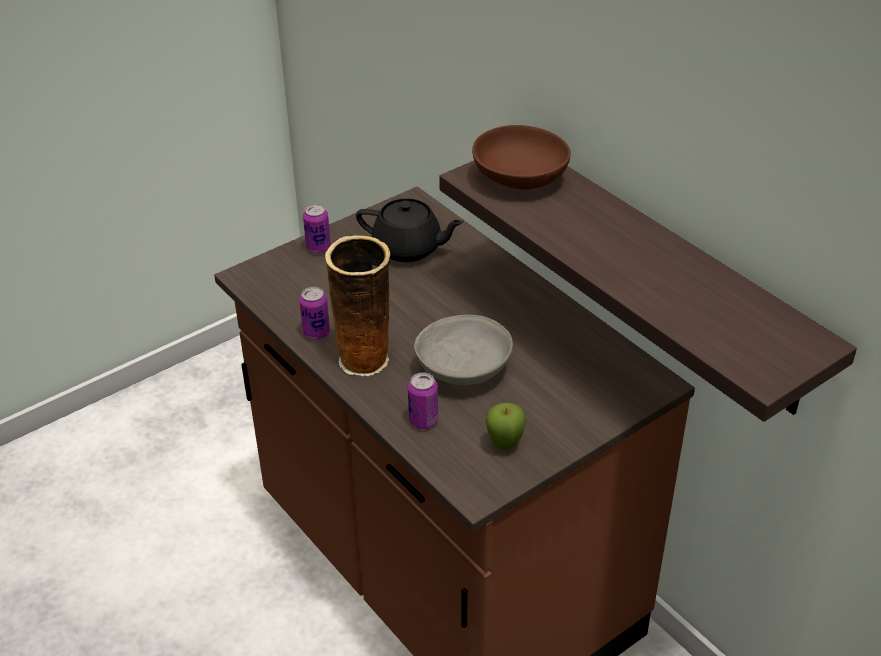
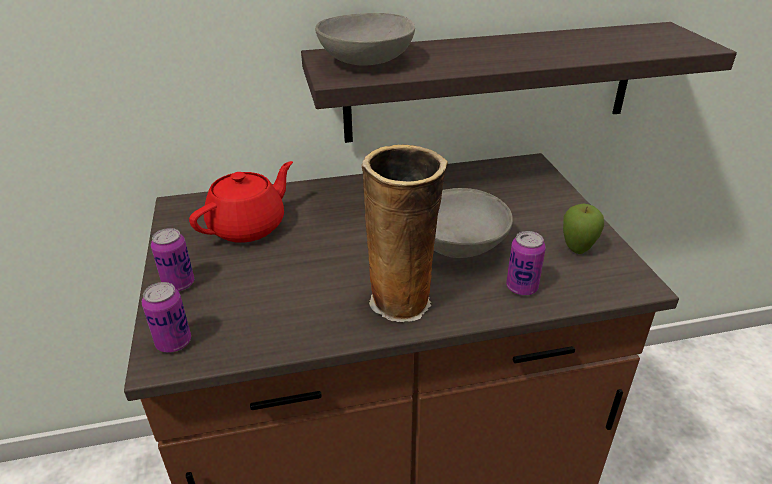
camera: 65 degrees left, 5 degrees down
(316, 333) = (329, 325): can -> can (173, 342)
(408, 248) = (249, 226): black teapot -> red teapot
(520, 178) = (365, 61): brown bowl -> grey bowl

